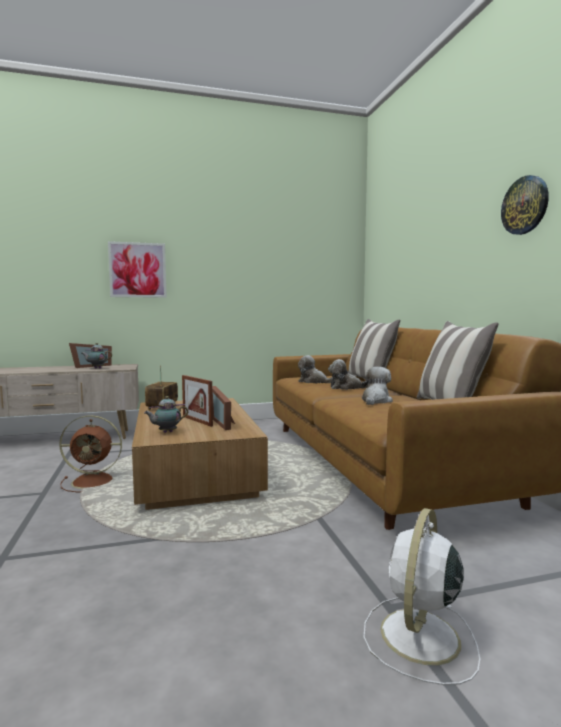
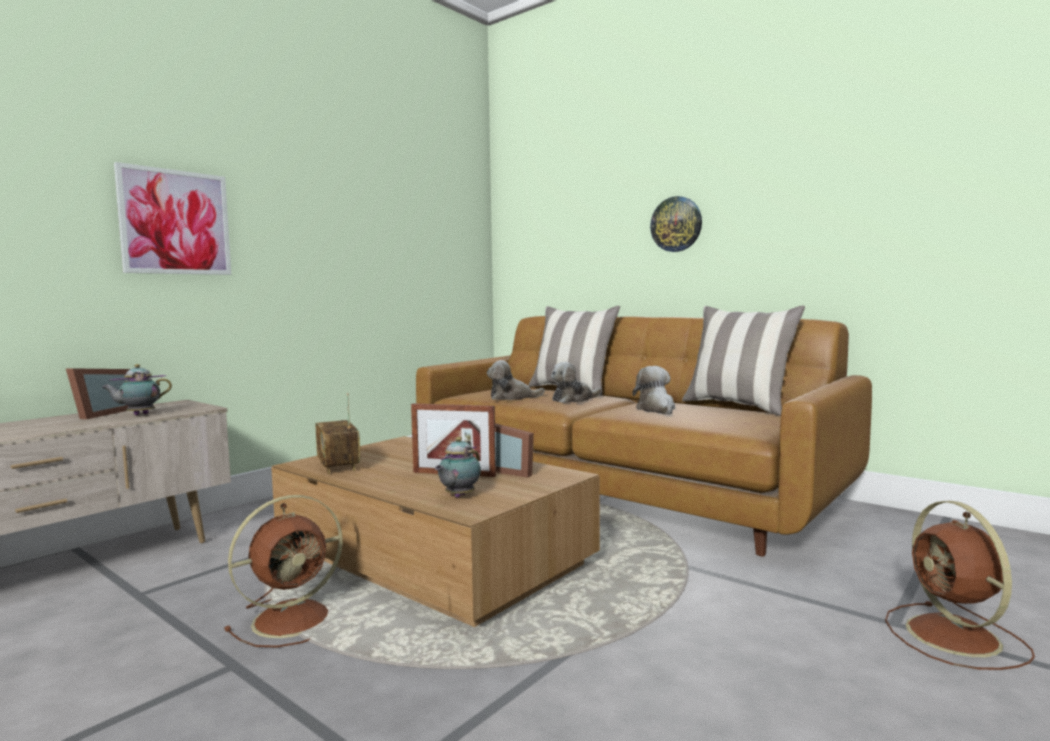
camera: 35 degrees left, 0 degrees up
(419, 638) = (955, 637): white fan -> brown fan
(525, 205) = (780, 178): wall clock -> wall clock (676, 224)

